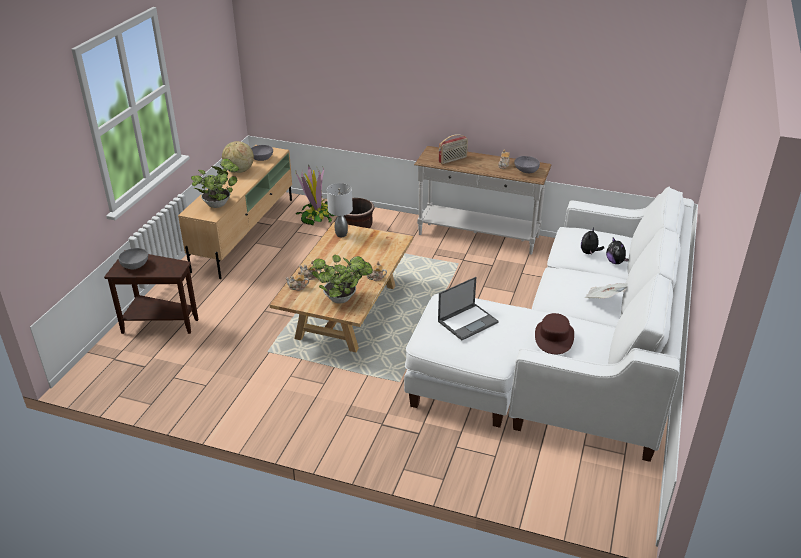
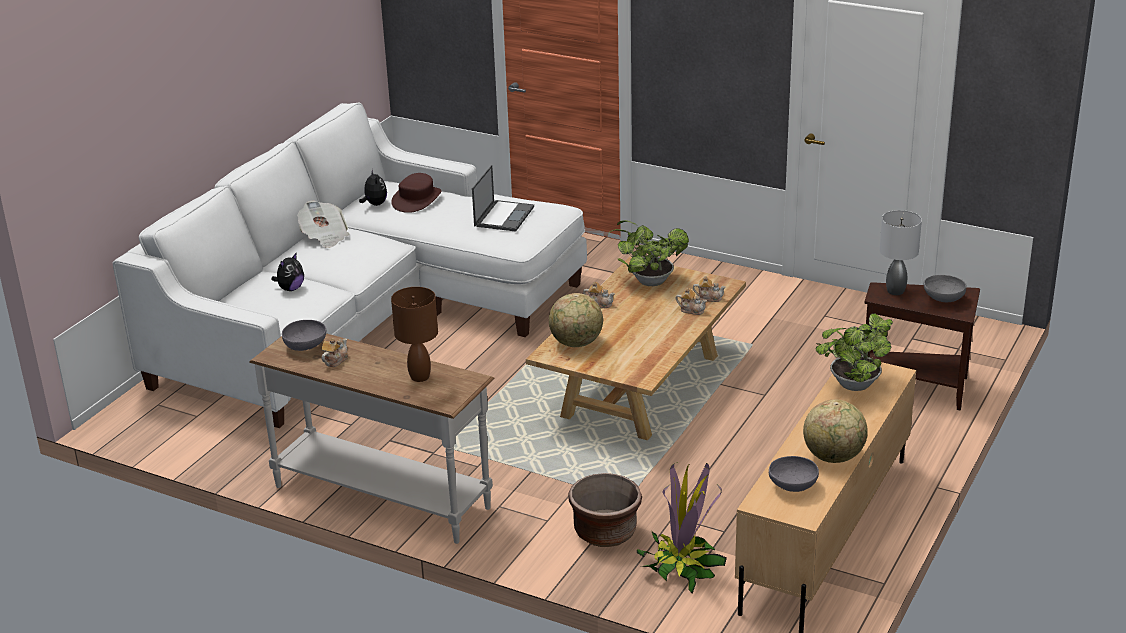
camera: 170 degrees left, 5 degrees down
(341, 234) = (640, 367): grey table lamp -> grey table lamp (896, 291)
(384, 247) = (576, 343): none -> globe
(453, 160) = (419, 377): radio -> brown table lamp
(468, 321) = (504, 216): laptop -> laptop turned 135 degrees clockwise
(615, 262) = (265, 279): plush toy -> plush toy (375, 204)

